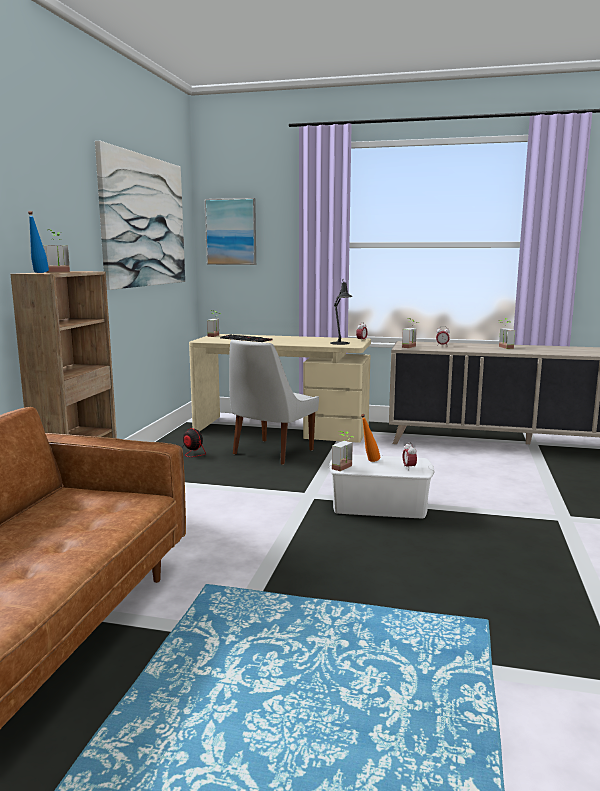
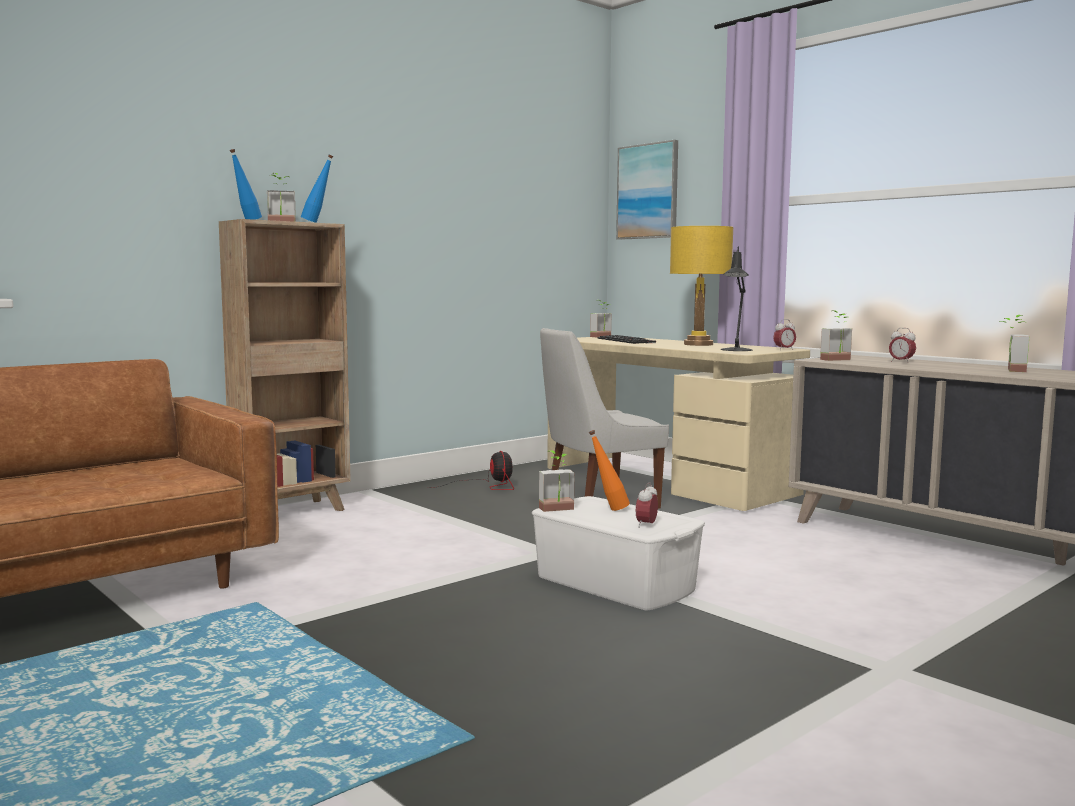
camera: 35 degrees right, 5 degrees down
(89, 271) = (318, 222): none -> blue bottle
(144, 221) = (488, 175): picture -> none
(300, 339) = (698, 344): none -> yellow table lamp

